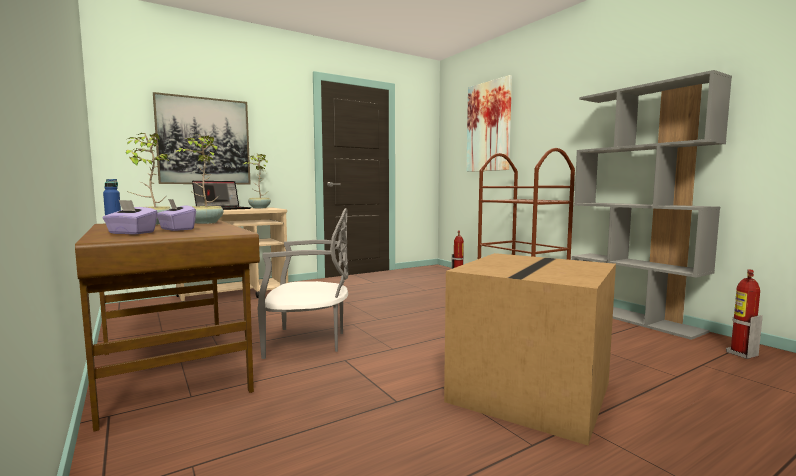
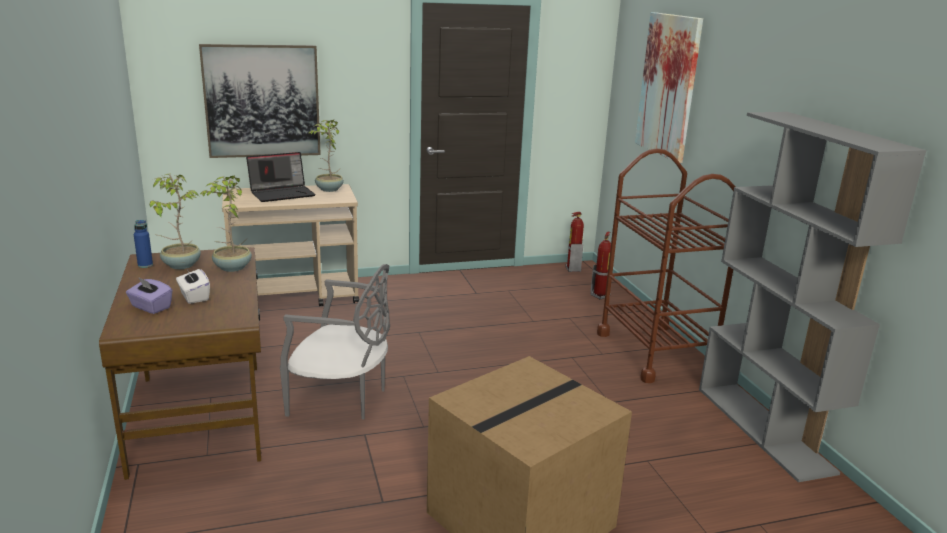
camera: 15 degrees right, 15 degrees up
(176, 229) = (194, 297): purple tissue box -> white tissue box
(741, 354) = (833, 519): fire extinguisher -> fire extinguisher (572, 269)

